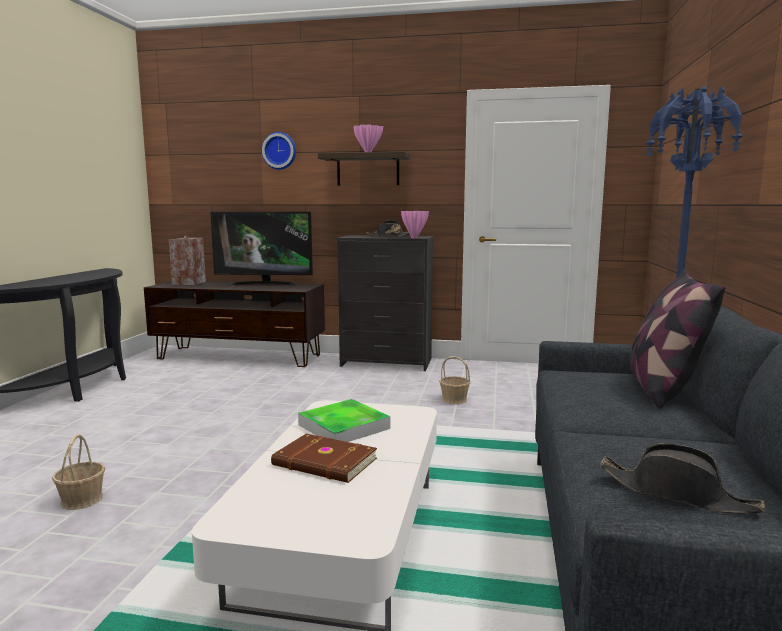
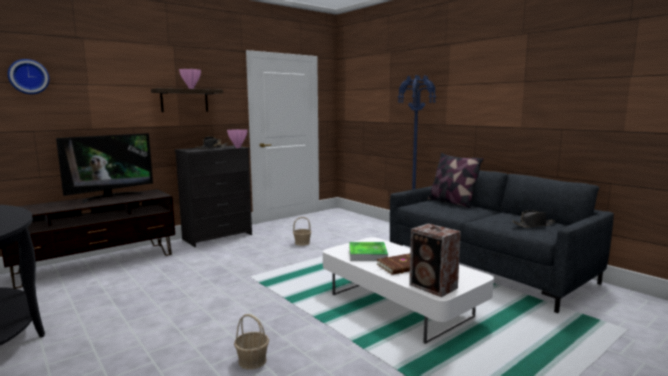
camera: 50 degrees left, 0 degrees up
(188, 283) = (30, 208): speaker -> speaker (434, 287)
(280, 151) = (107, 83): wall clock -> wall clock (28, 76)

